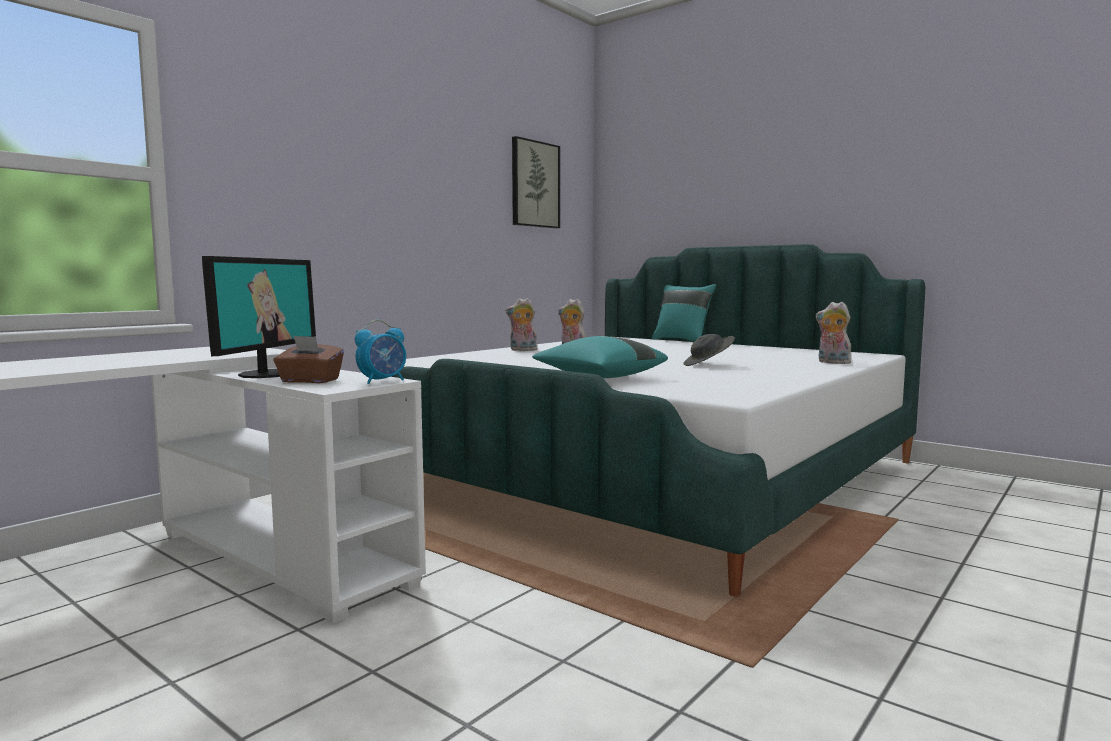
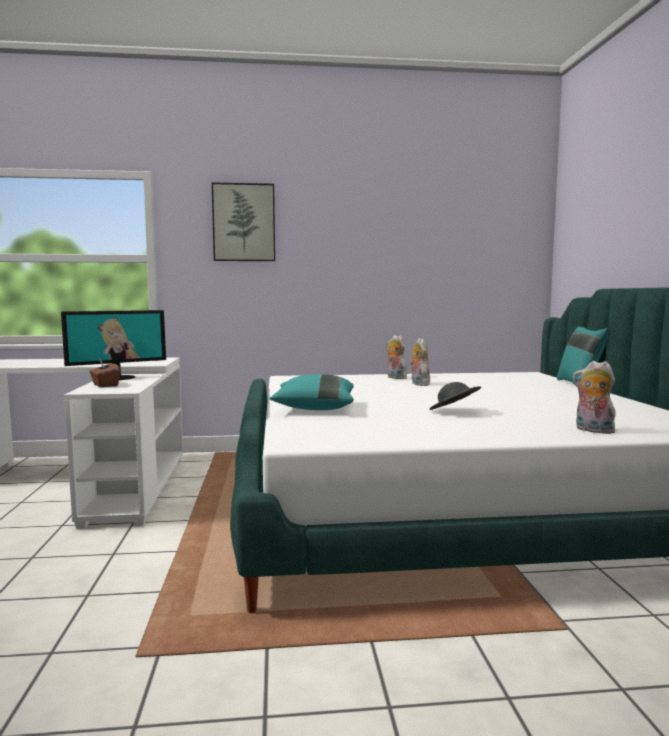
camera: 45 degrees right, 0 degrees up
(383, 381) = (123, 390): alarm clock -> none
(534, 184) = (470, 234): picture -> picture (244, 222)
(832, 362) = (592, 430): plush toy -> plush toy turned 45 degrees counterclockwise

